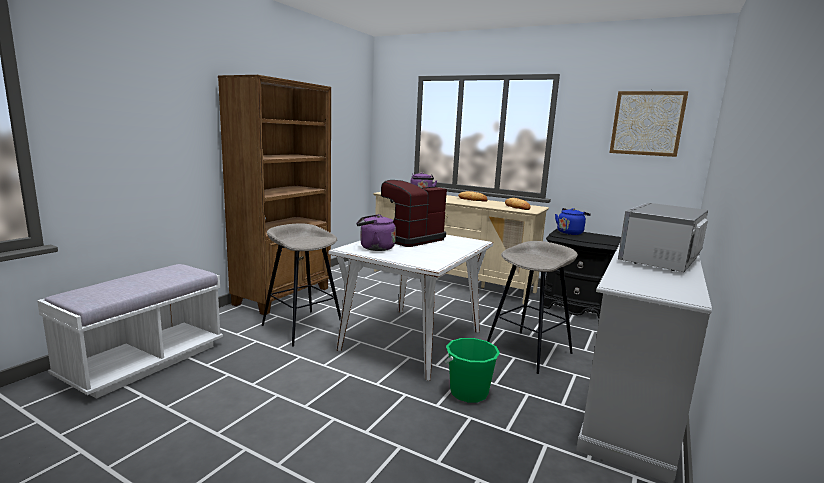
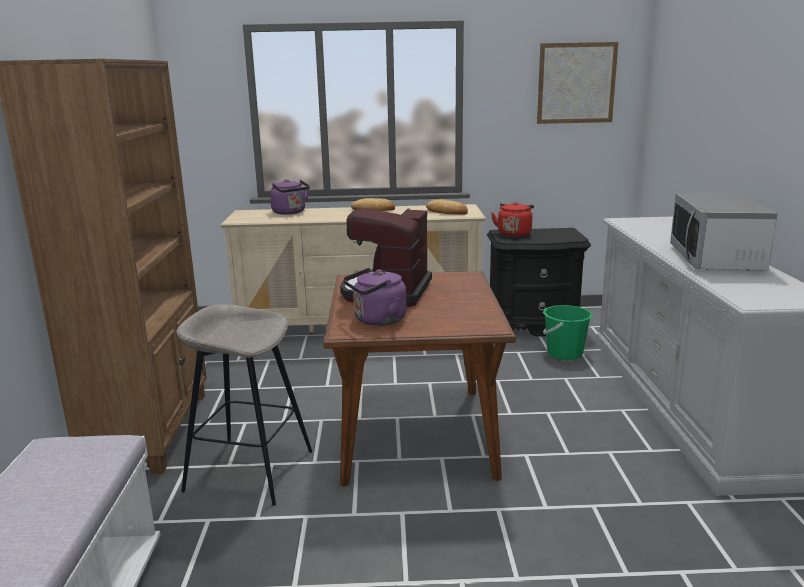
camera: 30 degrees left, 5 degrees up
(411, 340) = (416, 434): white dining table -> brown dining table
(469, 392) = (557, 476): green bucket -> green bucket (564, 354)
(529, 351) = (552, 399): grey stool -> none
(570, 232) = (514, 234): blue kettle -> red kettle

